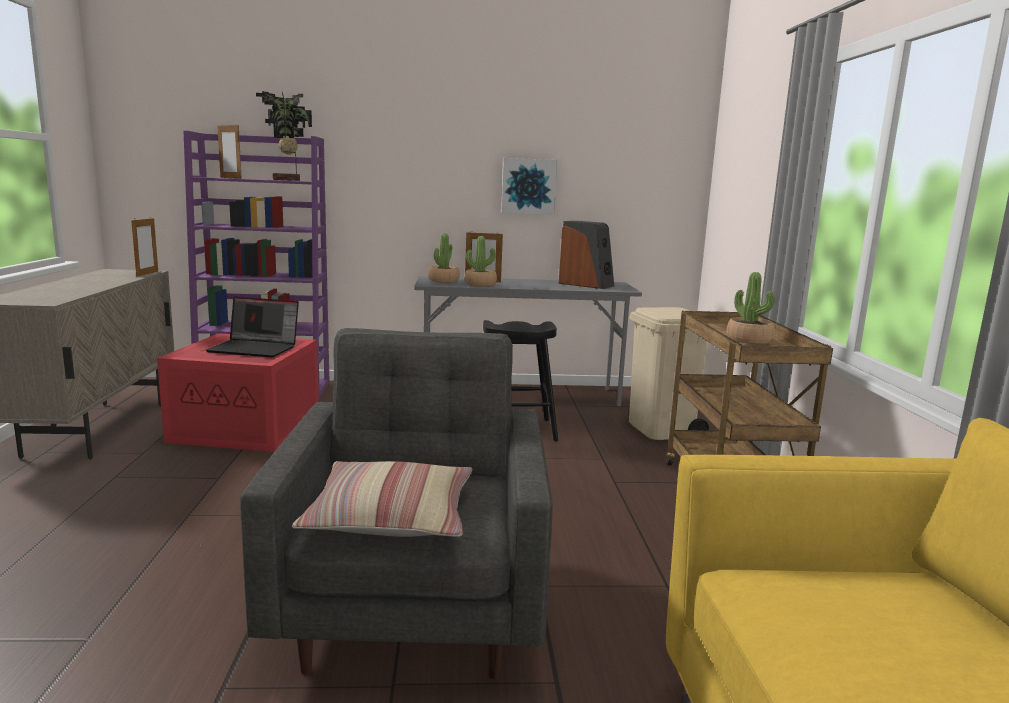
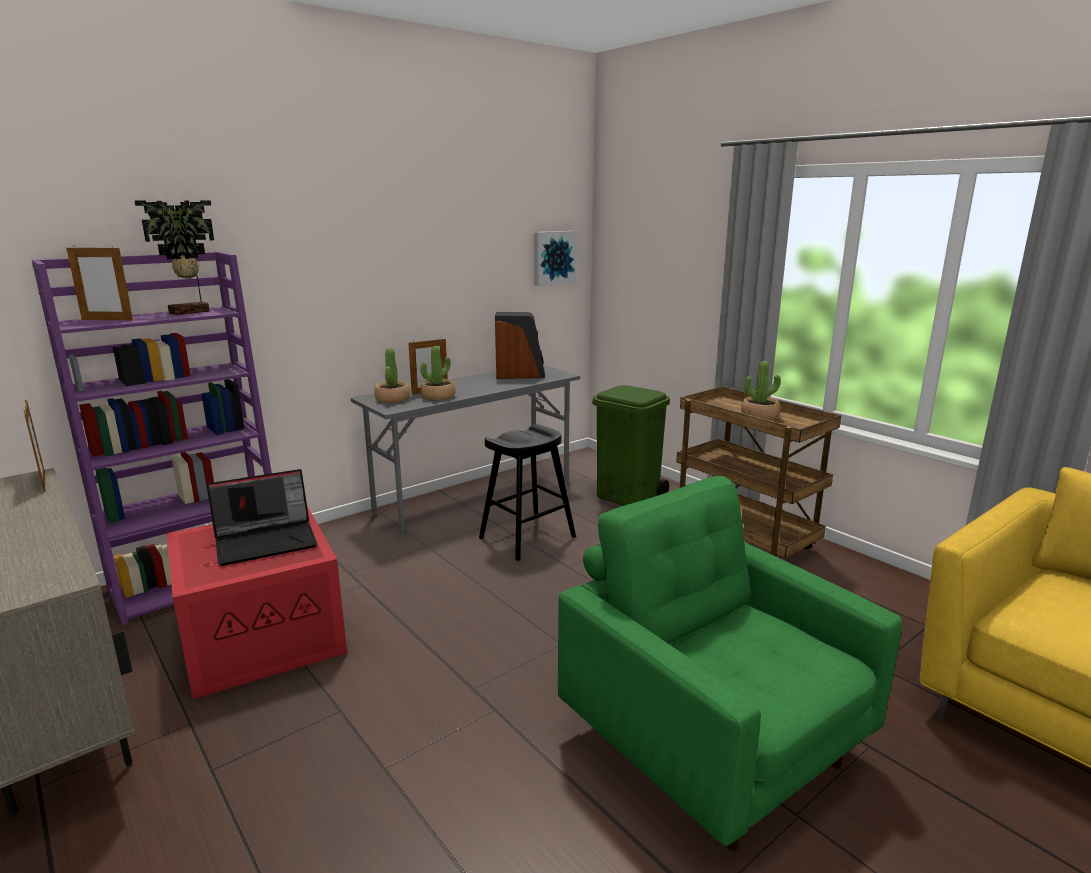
camera: 35 degrees left, 5 degrees up
(391, 516) = (772, 678): pillow -> none
(415, 606) = (712, 743): grey armchair -> green armchair
(528, 186) = (447, 282): picture -> picture (554, 257)
(662, 430) = (628, 496): beige trash can -> green trash can

